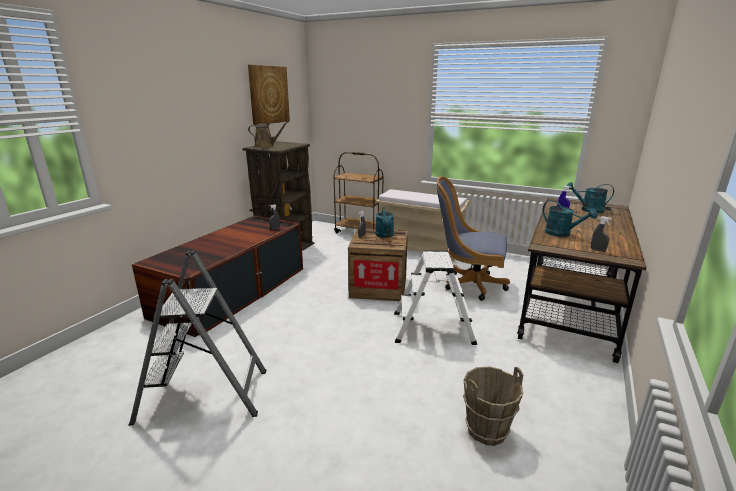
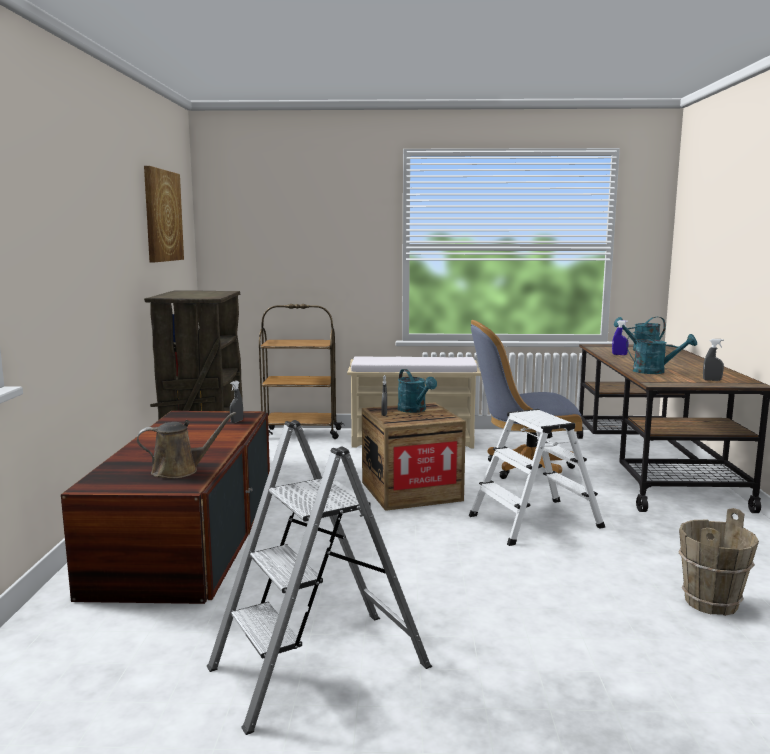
camera: 25 degrees left, 10 degrees down
(266, 146) = (179, 295): brown watering can -> brown watering can (180, 471)

